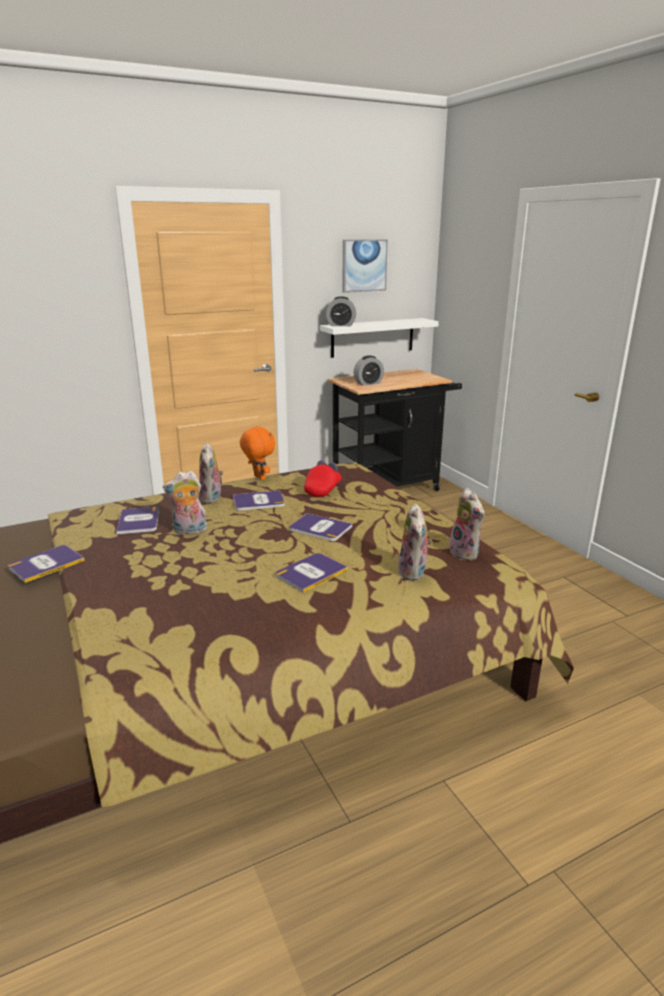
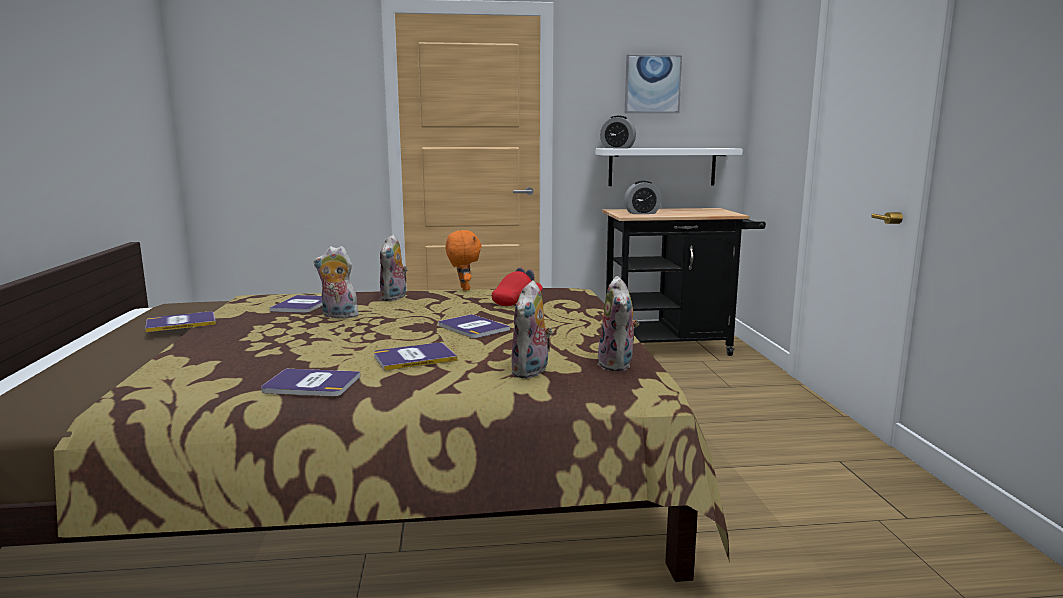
camera: 20 degrees right, 10 degrees down
(258, 501) = (436, 303): book -> book (311, 384)

